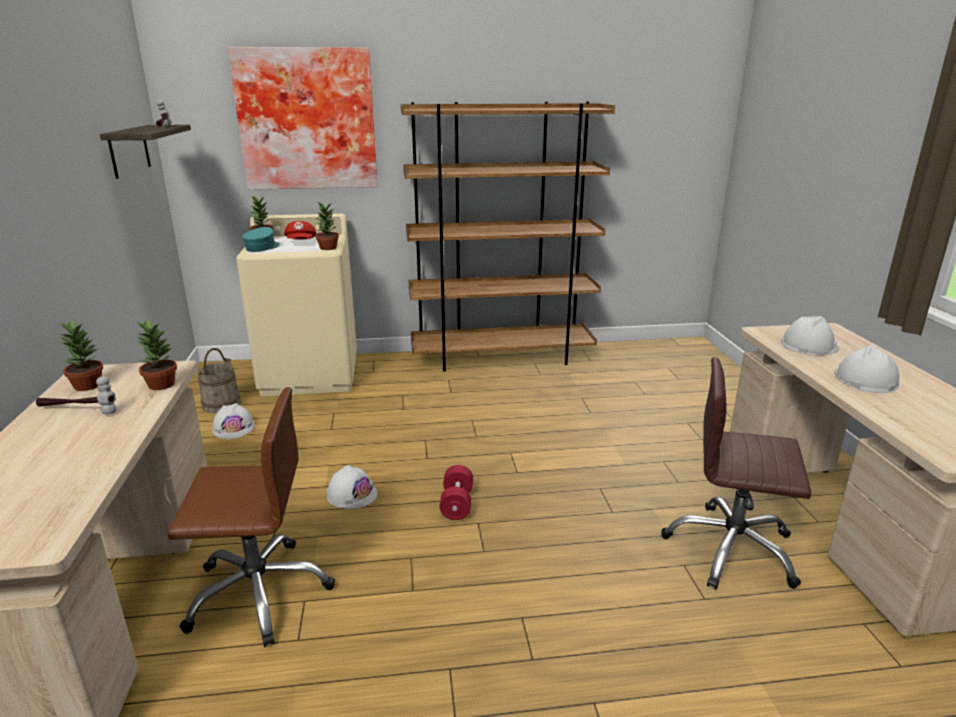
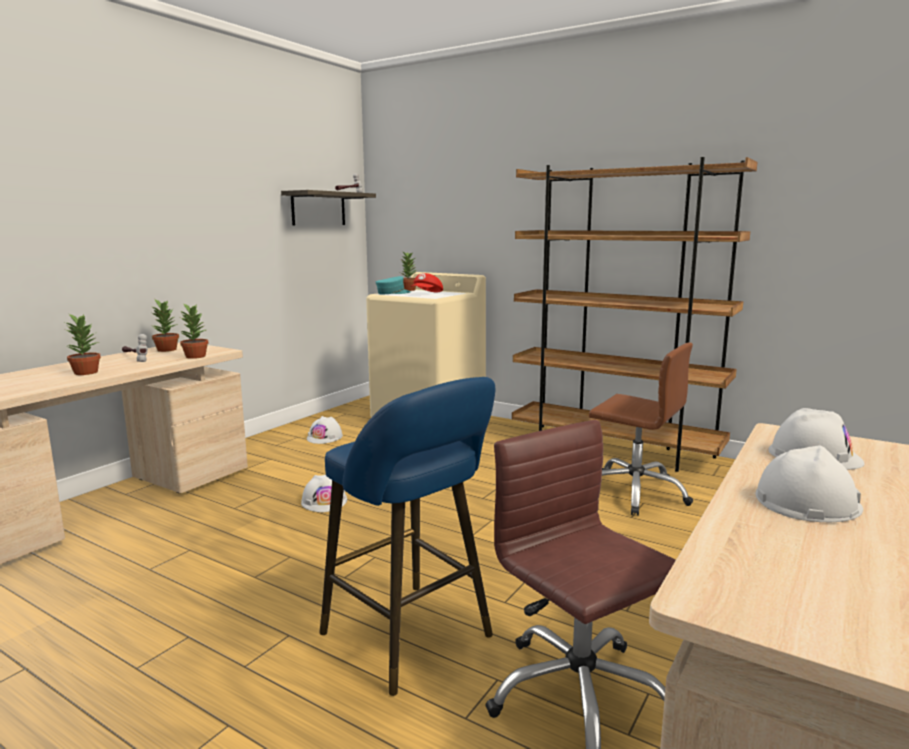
camera: 40 degrees right, 10 degrees down
(221, 404) = (341, 422): beige bucket -> none
(259, 592) = (178, 533): brown office chair -> brown office chair (635, 492)
(307, 120) = (465, 190): picture -> none
(327, 248) = (435, 297): potted plant -> potted plant (86, 372)
(457, 504) = (382, 537): red dumbbell -> none
(602, 569) = (412, 639): none -> blue stool

